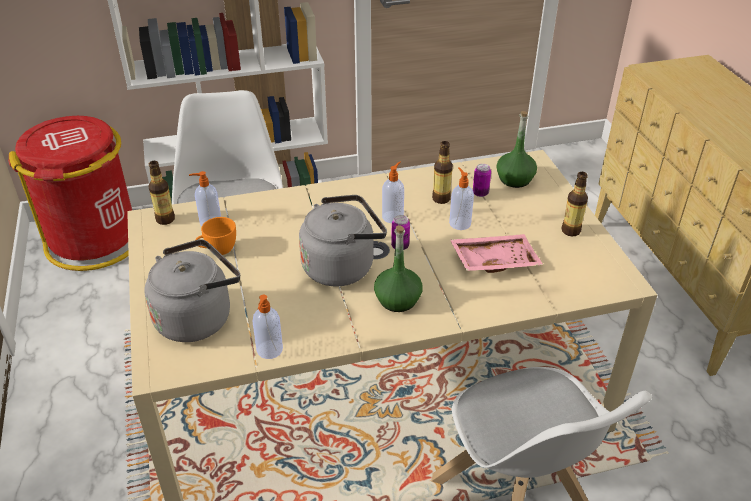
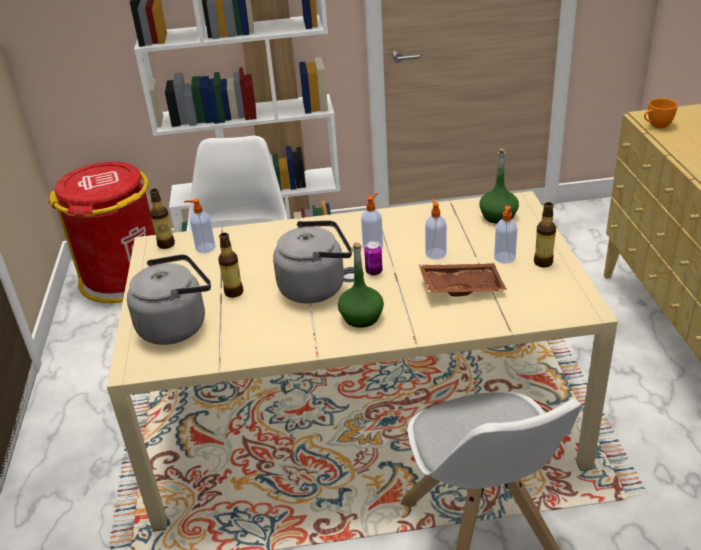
camera: 10 degrees right, 5 degrees down
(217, 250) = (206, 271): orange cup -> orange cup (656, 126)
(269, 350) = (234, 355): soap dispenser -> soap dispenser (504, 258)
(441, 199) = (422, 232): bottle -> bottle (234, 292)
(480, 193) = (461, 228): can -> none
(494, 260) = (461, 286): pink tray -> brown tray

